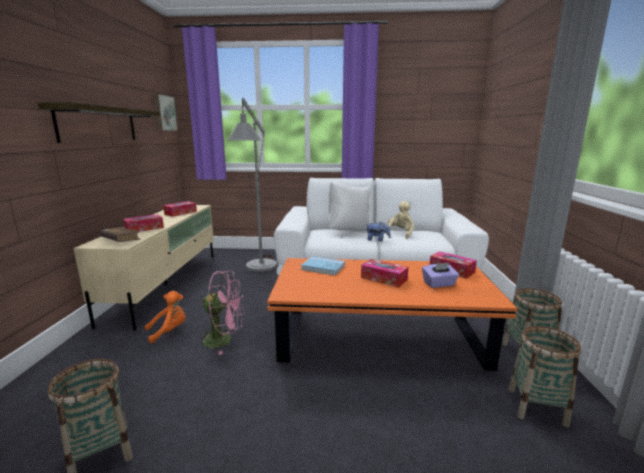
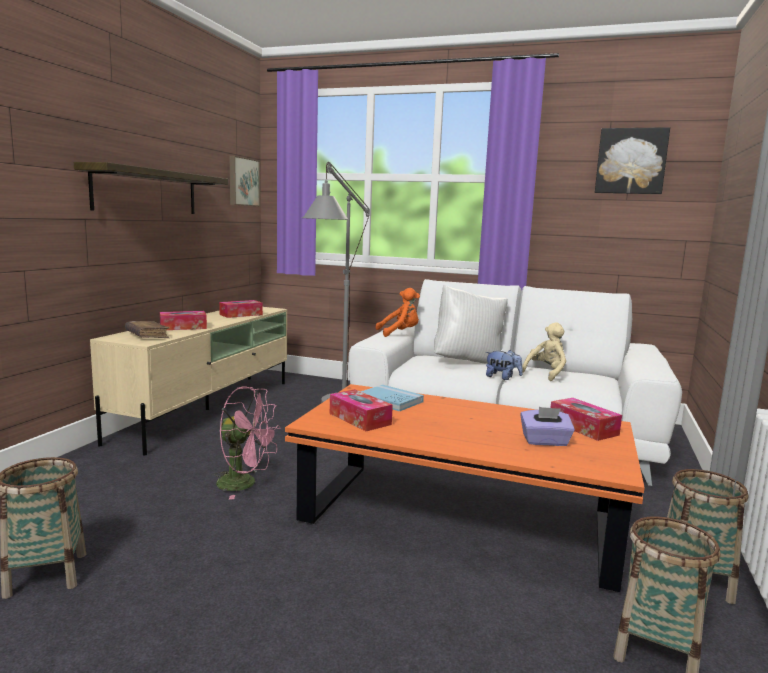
camera: 15 degrees right, 5 degrees down
(169, 331) = (183, 463): orange plush toy -> orange plush toy (400, 333)
(384, 279) = (466, 424): tissue box -> tissue box (359, 419)
(432, 94) = (631, 161): none -> picture

